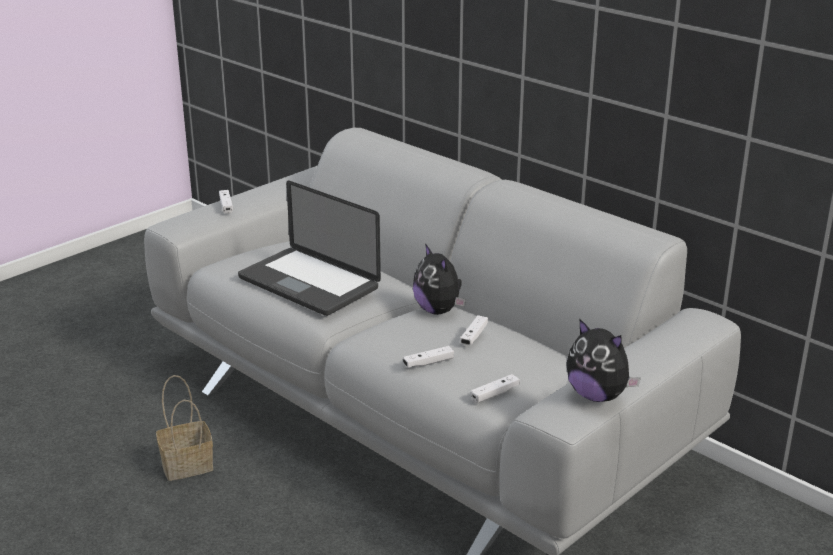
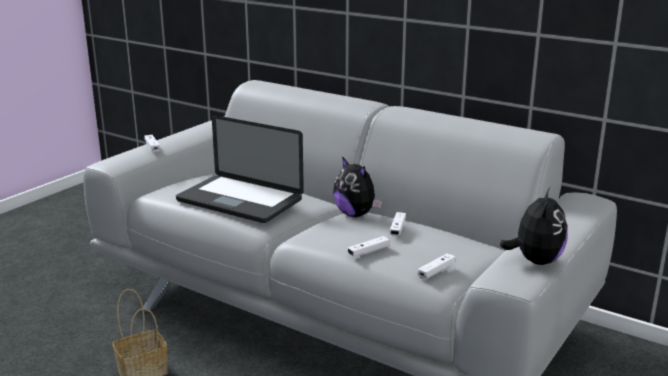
camera: 10 degrees left, 5 degrees down
(597, 395) = (535, 261): plush toy -> plush toy turned 105 degrees counterclockwise

